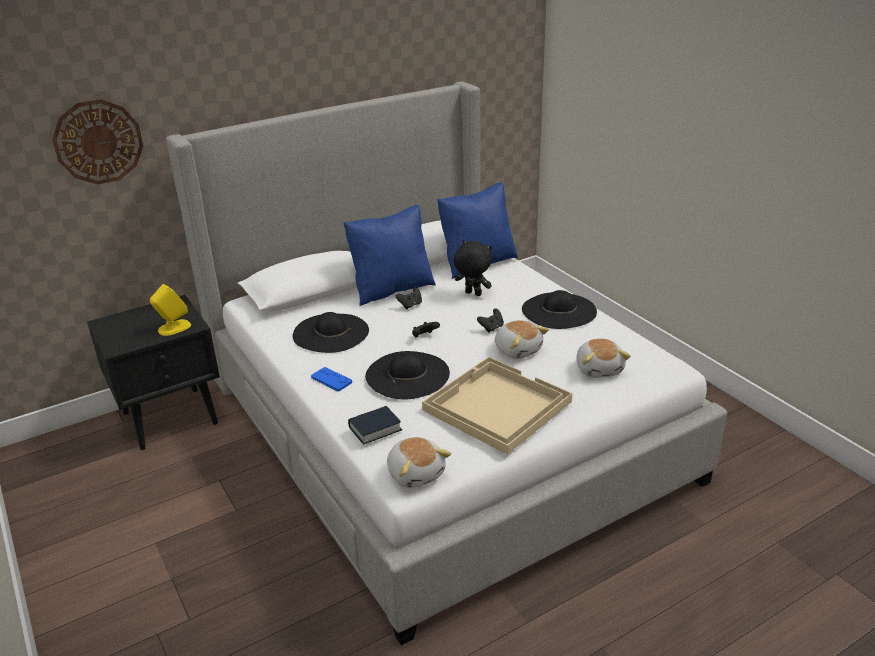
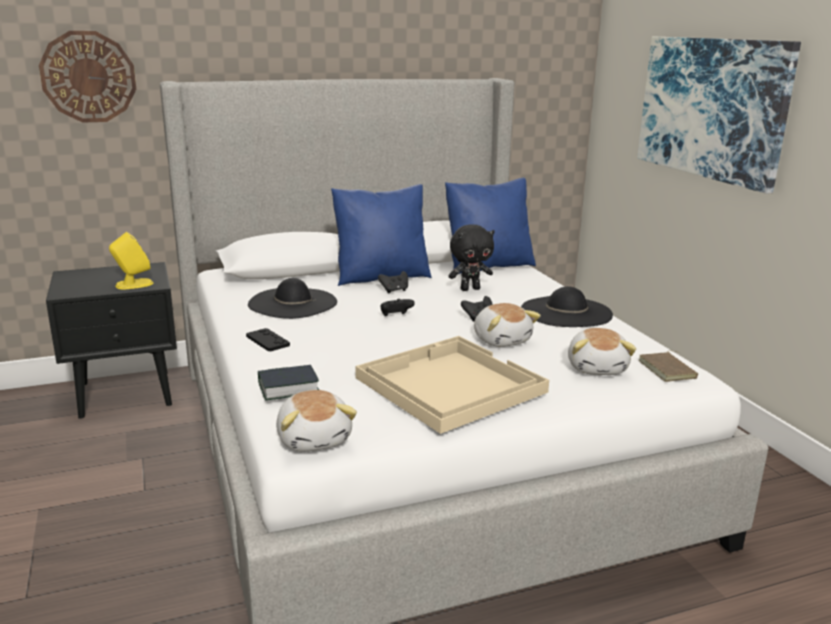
camera: 10 degrees right, 10 degrees down
(331, 380) = (267, 341): blue game controller -> black game controller
(407, 375) = (356, 345): black hat -> none
(472, 294) = (470, 289): black plush toy -> black plush toy turned 120 degrees clockwise
(652, 363) = (669, 370): none -> brown book
(656, 112) = (711, 108): none -> picture

